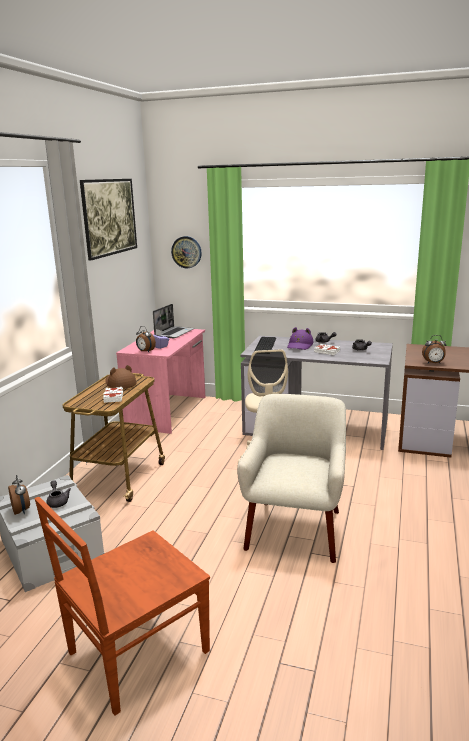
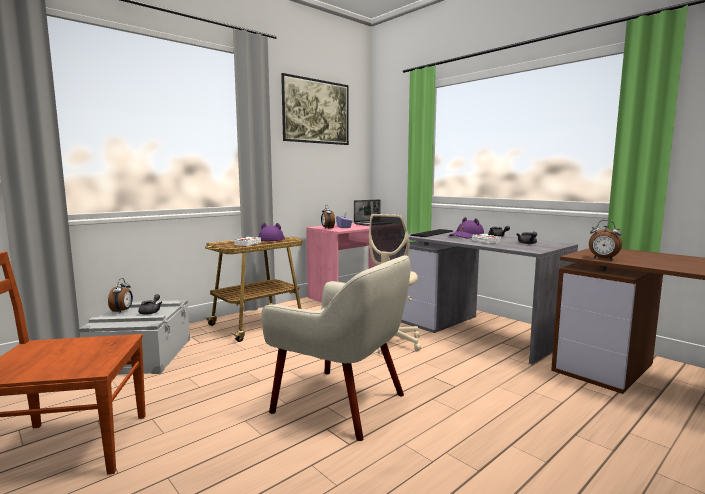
camera: 30 degrees right, 10 degrees down
(120, 383) = (272, 240): brown hat -> purple hat
(186, 252) = (394, 152): wall clock -> none
(295, 528) = (341, 403): beige armchair -> beige armchair turned 75 degrees clockwise

